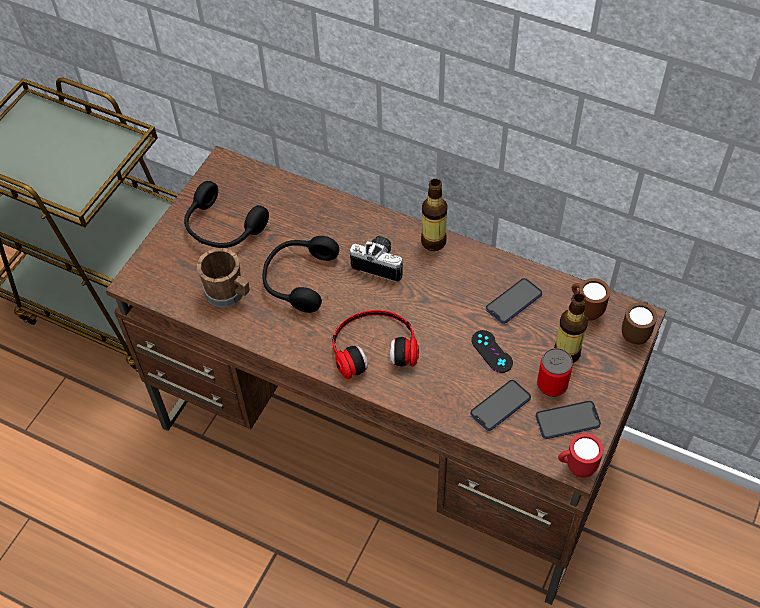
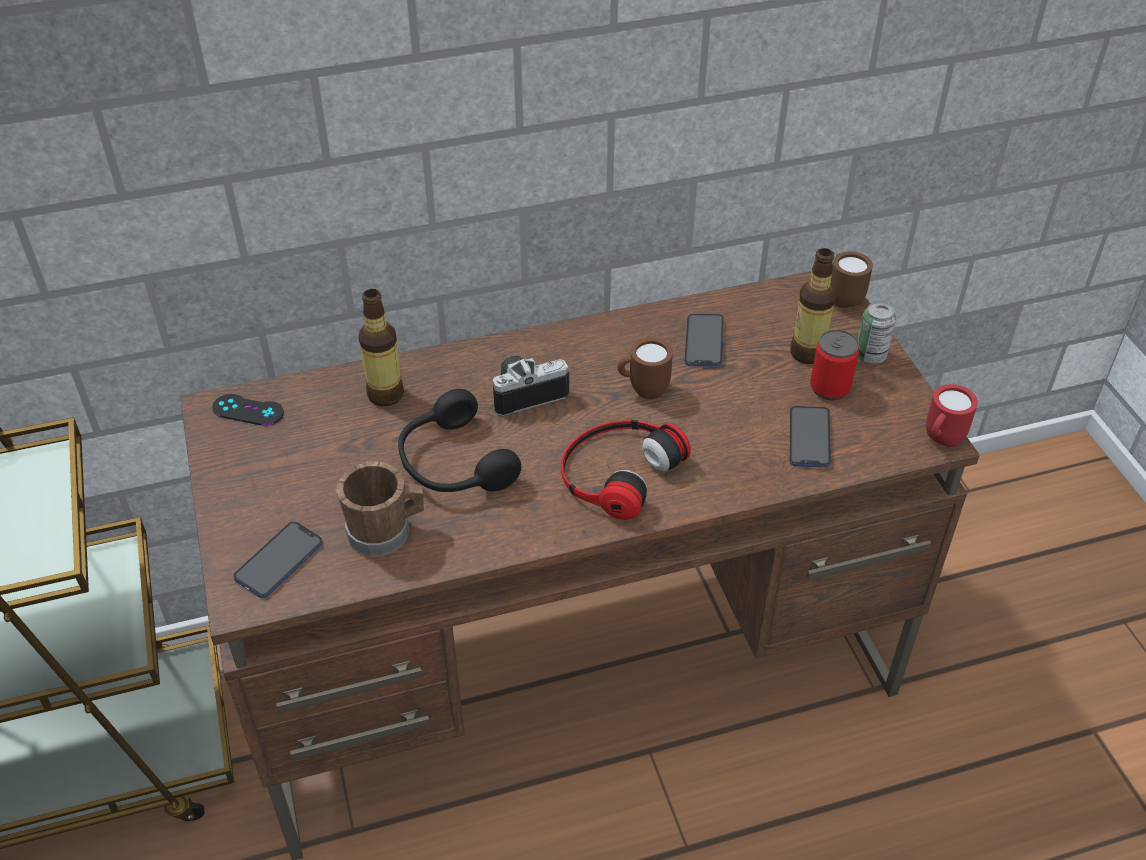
camera: 45 degrees left, 10 degrees down
(222, 228) = (294, 472): black headphones -> none
(433, 242) = (557, 339): bottle -> bottle (385, 395)
(492, 351) = (739, 397): black game controller -> black game controller (248, 410)
(567, 421) = (882, 408): phone -> phone (279, 561)
(585, 310) = (776, 307): brown mug -> brown mug (643, 390)
(604, 383) = (870, 355): none -> can

